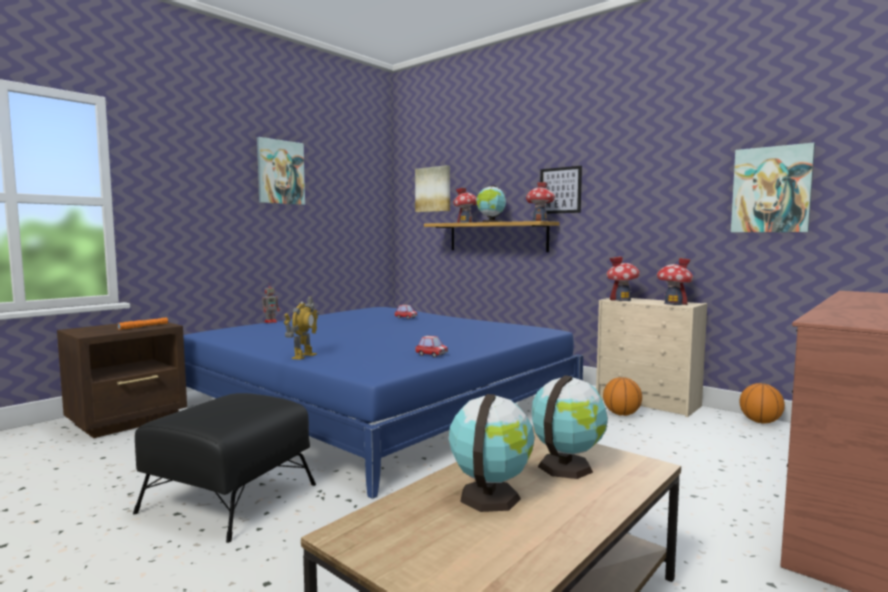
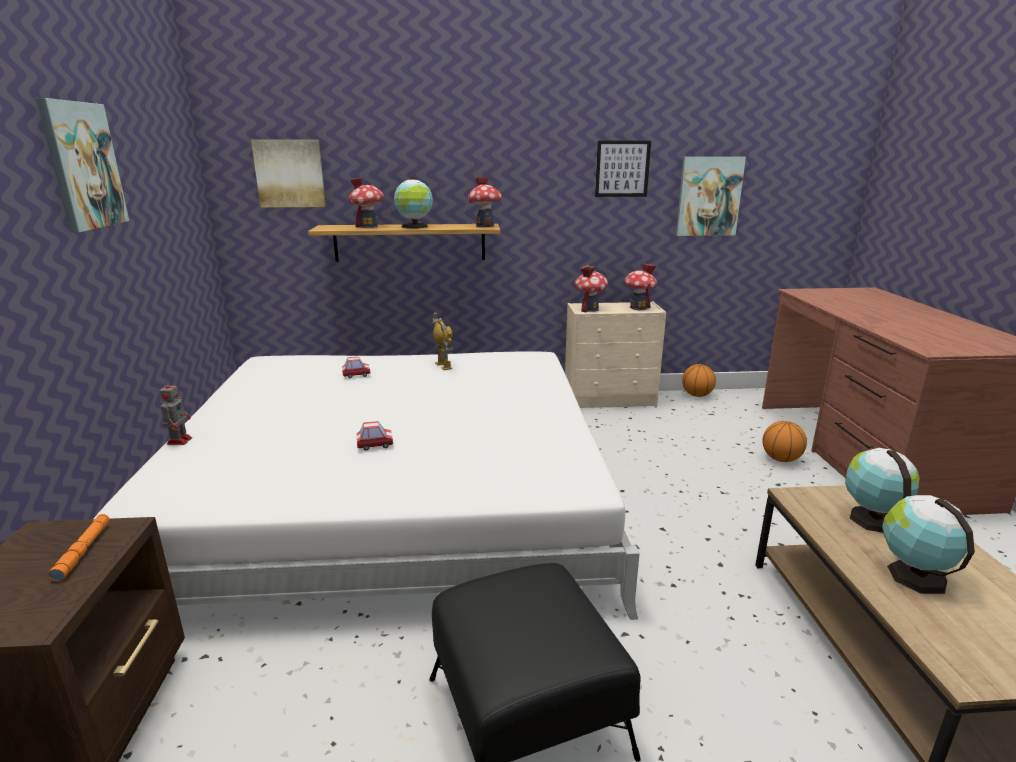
camera: 45 degrees left, 15 degrees up
(303, 356) = (440, 493): toy robot -> toy robot (443, 366)
(379, 400) = (395, 494): blue bed -> white bed
(431, 354) = (551, 434): toy car -> toy car (375, 444)
(560, 190) = (497, 186): picture -> picture (622, 169)
(621, 414) = (617, 422): basketball -> basketball (781, 459)

